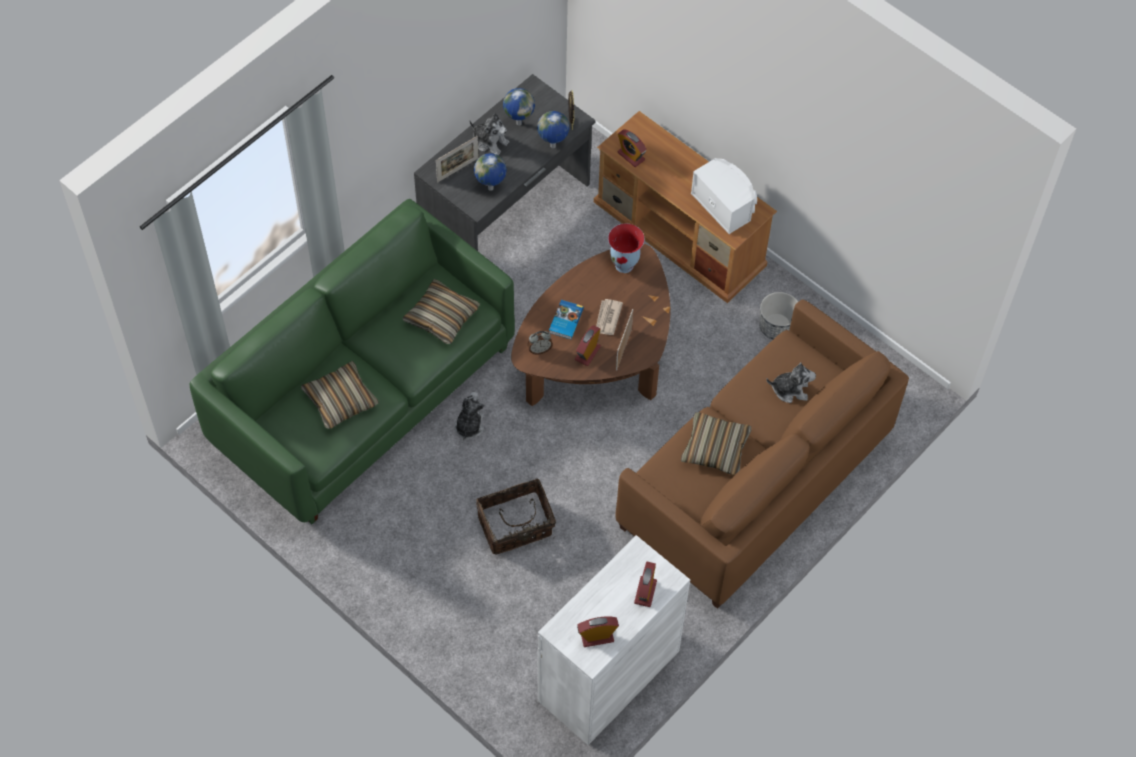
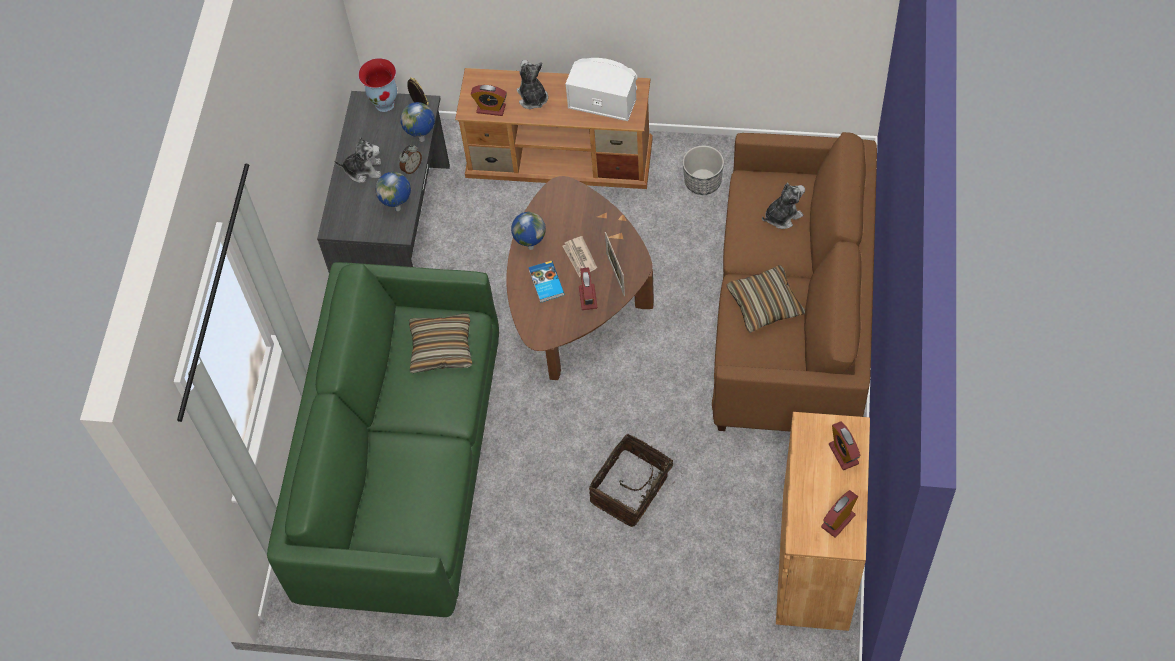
camera: 30 degrees left, 0 degrees up
(340, 400) = (413, 480): pillow -> none
(457, 170) = (355, 211): picture frame -> none
(469, 426) = (519, 433): plush toy -> plush toy (532, 98)
(518, 122) = (375, 138): globe -> globe (530, 247)
(539, 350) = (545, 321): alarm clock -> alarm clock (411, 168)
(609, 676) = (815, 560): white cabinet -> brown cabinet
(625, 265) = (556, 204): vase -> vase (385, 103)

